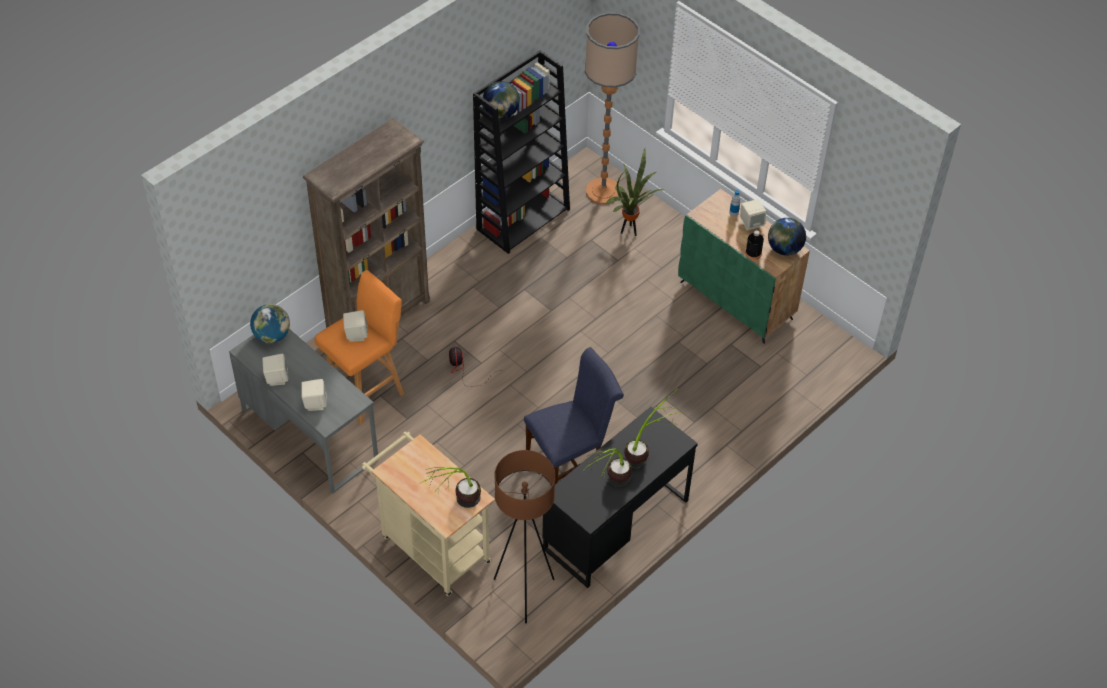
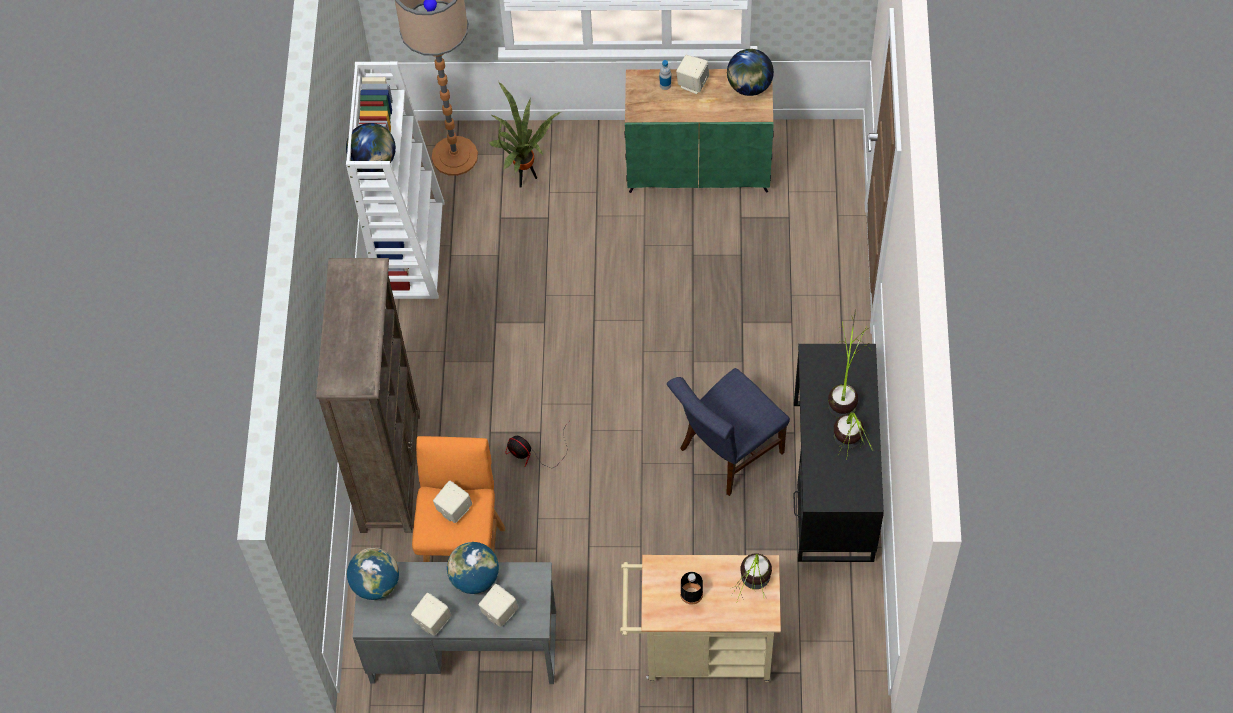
camera: 40 degrees left, 10 degrees up
(324, 375) = (474, 578): none -> globe
(523, 218) = (410, 248): black bookcase -> white bookcase
(523, 593) = (827, 616): brown floor lamp -> none
(571, 459) = (726, 453): blue chair -> blue chair turned 150 degrees counterclockwise
(753, 253) = (727, 113): black bottle -> black bottle (691, 594)

